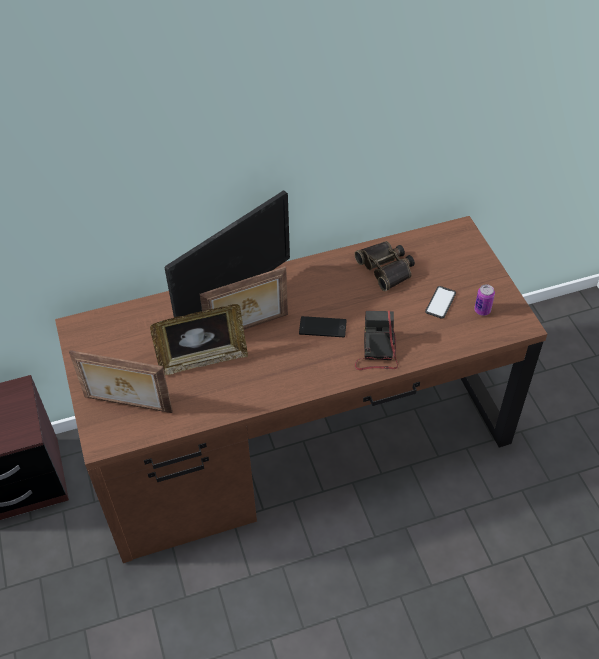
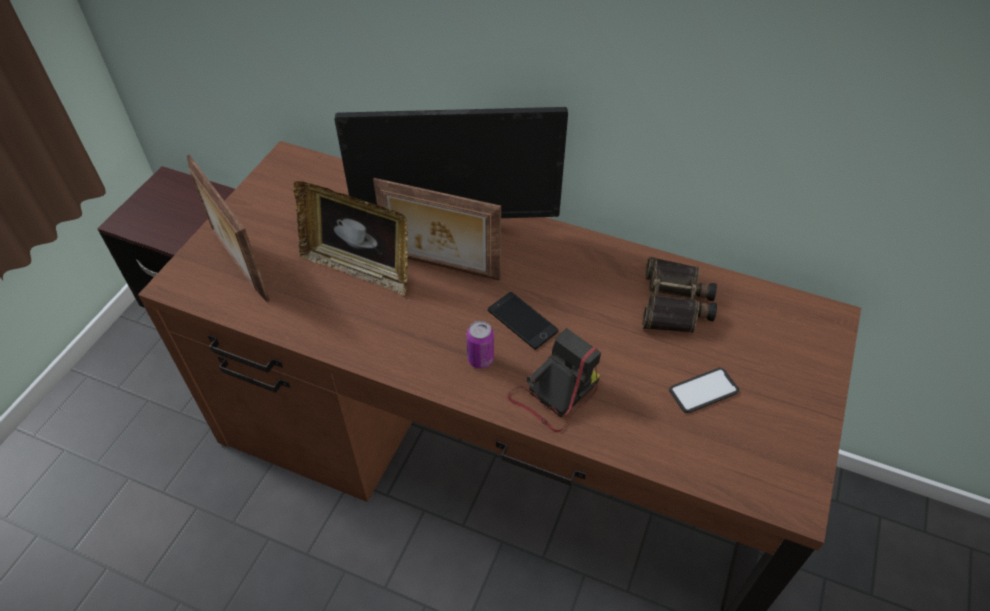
camera: 40 degrees right, 0 degrees up
(482, 310) = (753, 440): can -> can (480, 359)

